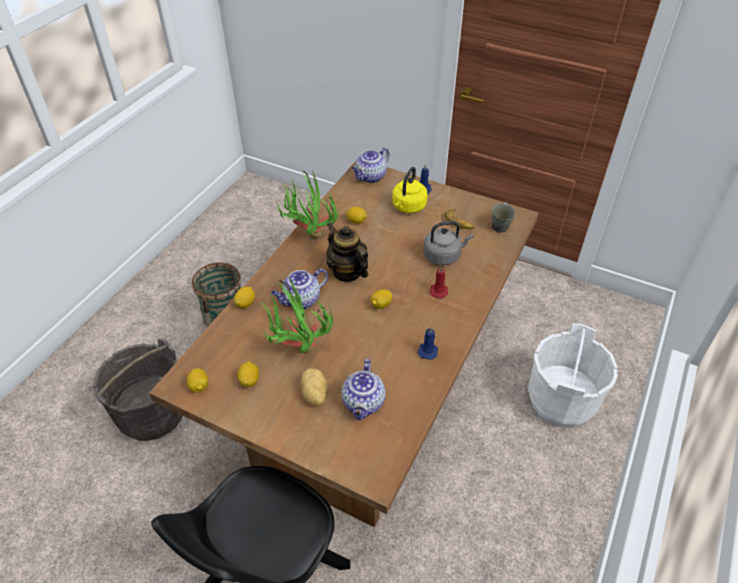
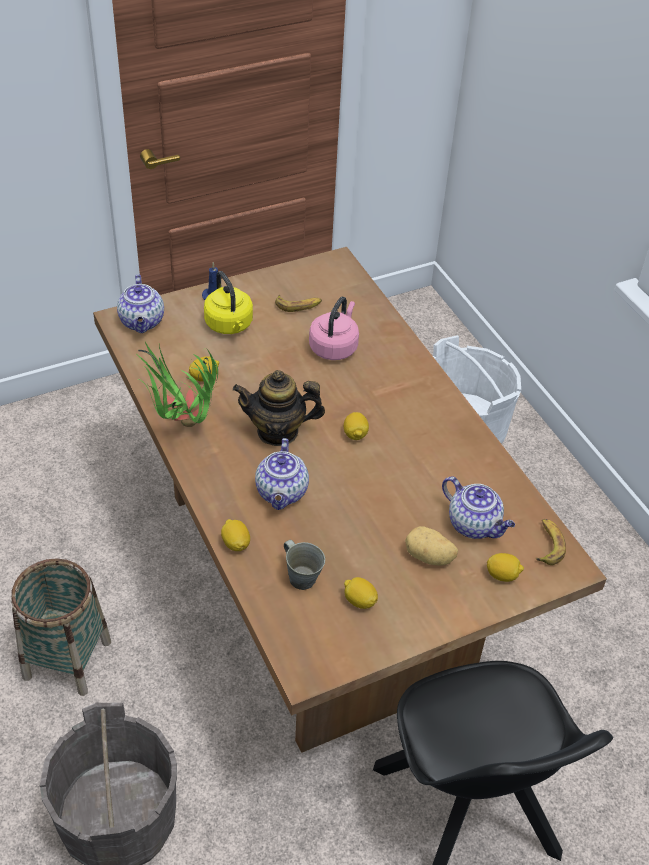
camera: 55 degrees left, 0 degrees up
(199, 386) = (327, 651): lemon -> lemon (502, 575)
(297, 350) = (353, 537): potted plant -> none
(385, 454) = (547, 544): none -> banana
(428, 350) = (450, 438): blue candle -> none
(438, 290) = (379, 381): red candle -> none
(443, 256) = (334, 347): grey kettle -> pink kettle
(500, 226) = (337, 282): grey mug -> grey mug (301, 577)

